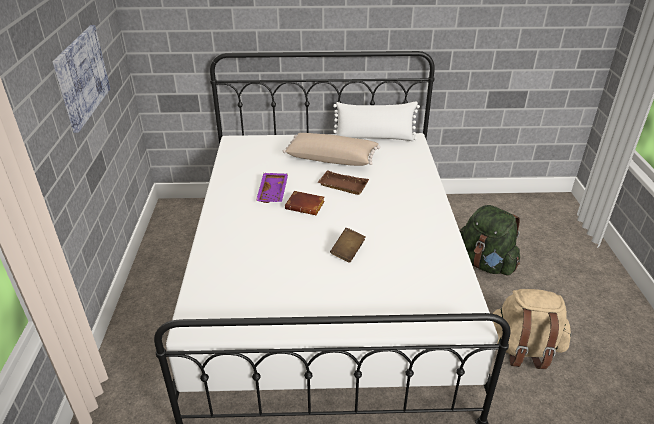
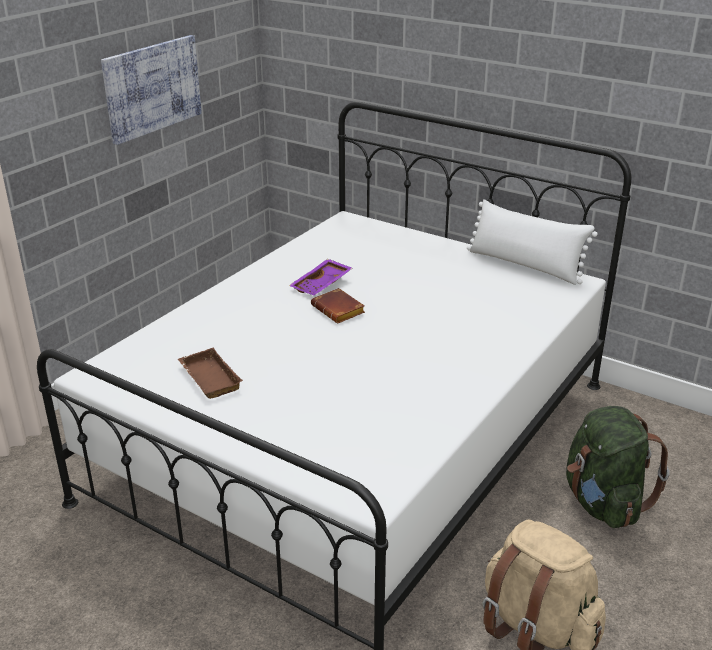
camera: 35 degrees right, 5 degrees down
(331, 158) = (437, 271): beige pillow -> none
(342, 186) = (408, 305): brown tray -> brown tray (207, 378)
(347, 251) = (324, 372): brown book -> none

